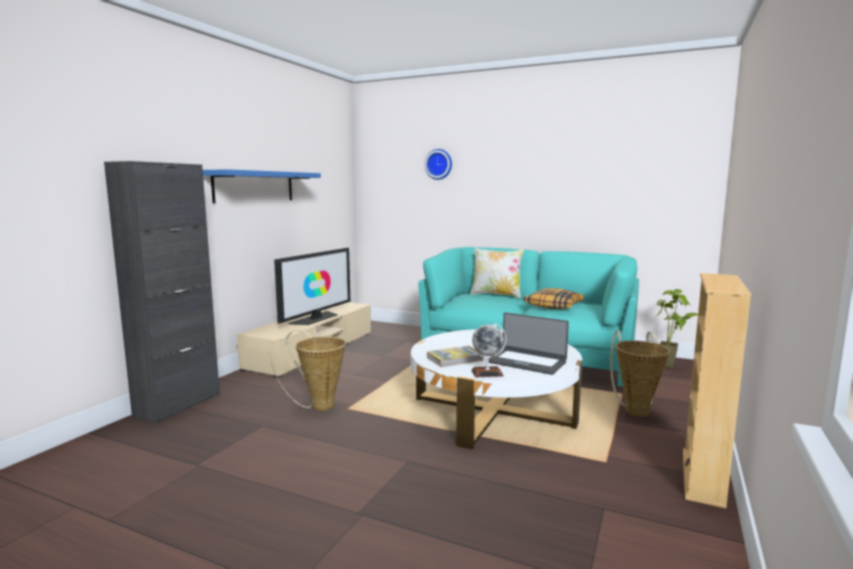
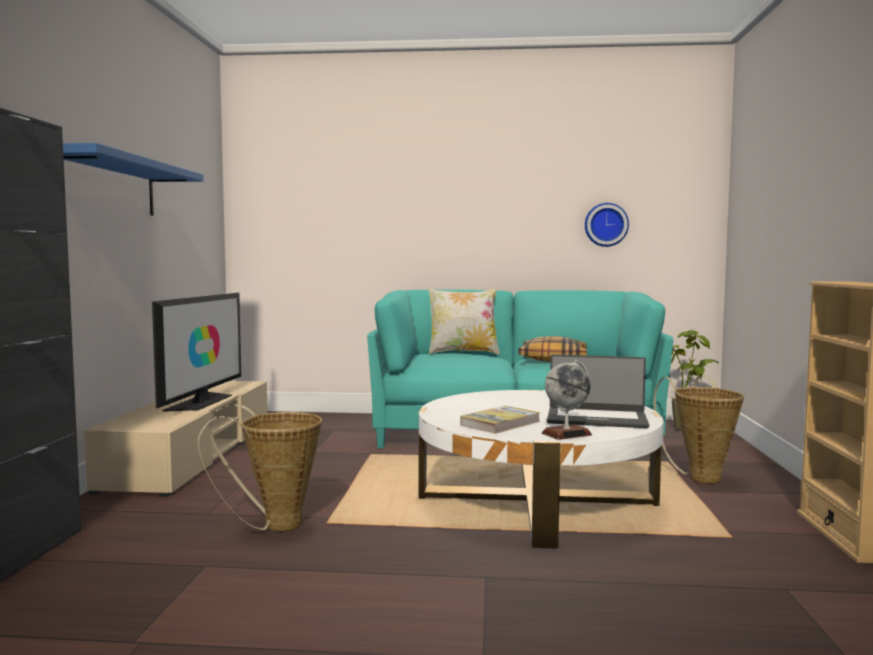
camera: 20 degrees left, 5 degrees down
(439, 164) = (360, 176): wall clock -> wall clock (606, 225)

